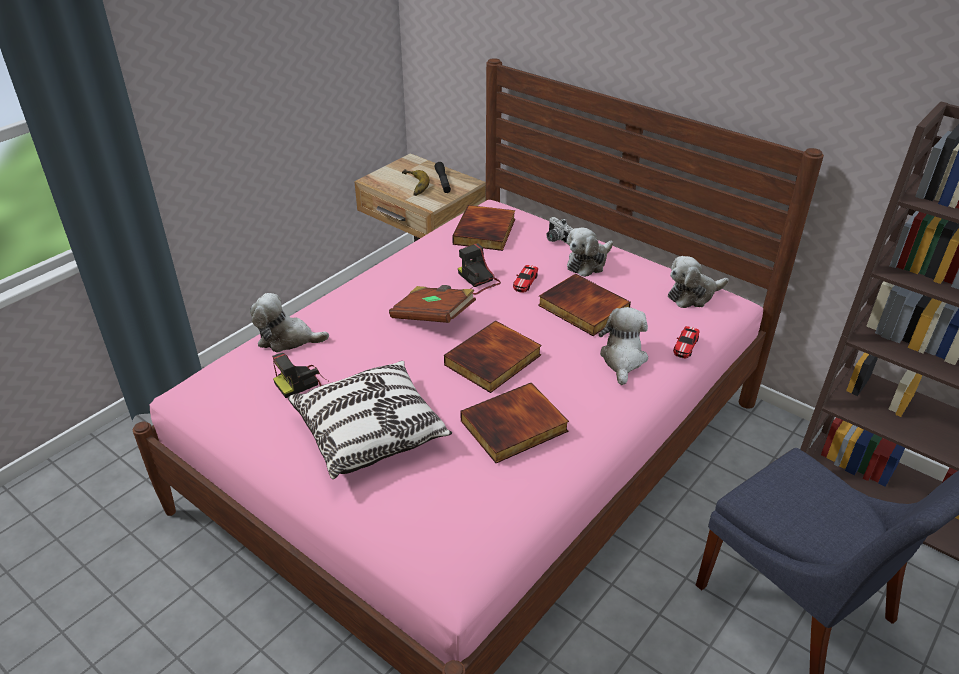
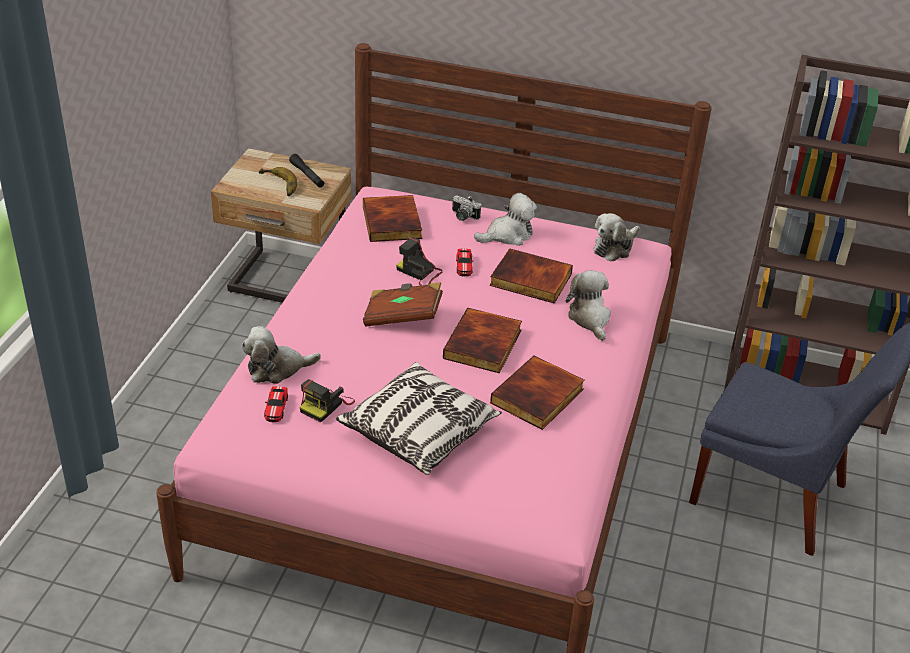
camera: 25 degrees left, 0 degrees up
(588, 263) = (507, 235): plush toy -> plush toy turned 135 degrees counterclockwise
(686, 345) = (633, 294): toy car -> toy car (276, 407)

